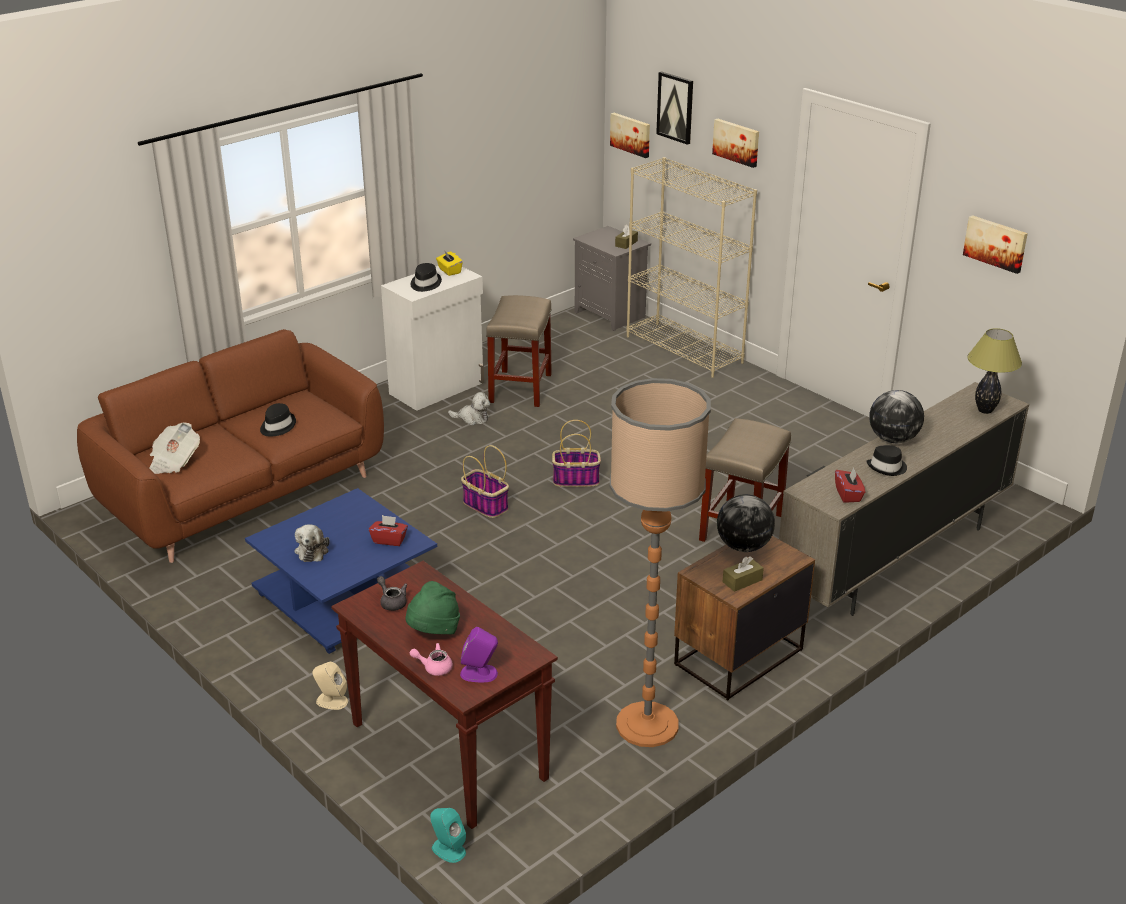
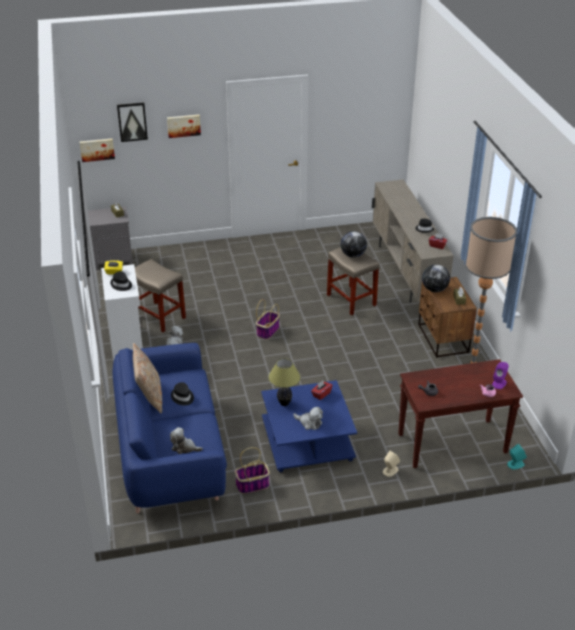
camera: 60 degrees left, 5 degrees up
(174, 462) = (184, 447): newspaper -> plush toy
(242, 494) = (170, 453): brown sofa -> blue sofa
(264, 405) = (149, 397): none -> beige pillow
(434, 632) = (460, 387): green hat -> none
(484, 505) = (264, 368): basket -> basket (252, 485)
(685, 349) = (178, 252): beige bookcase -> none
(893, 439) = (404, 219): globe -> globe (353, 255)
(984, 410) = (399, 190): table lamp -> table lamp (284, 403)
(996, 243) = (353, 117): picture -> none

